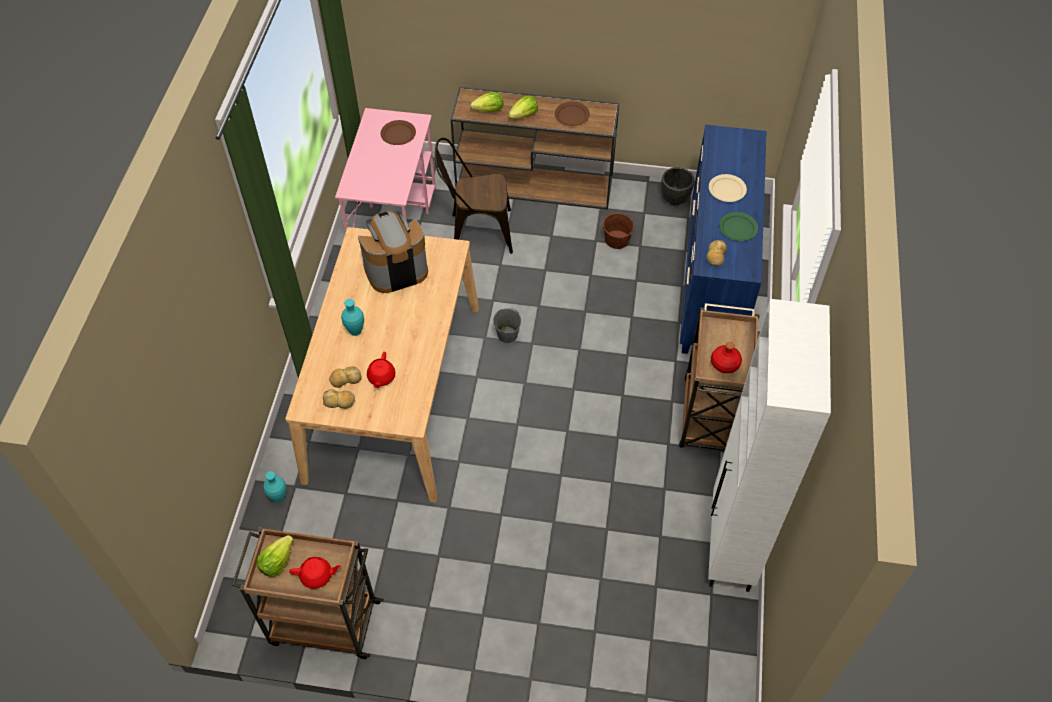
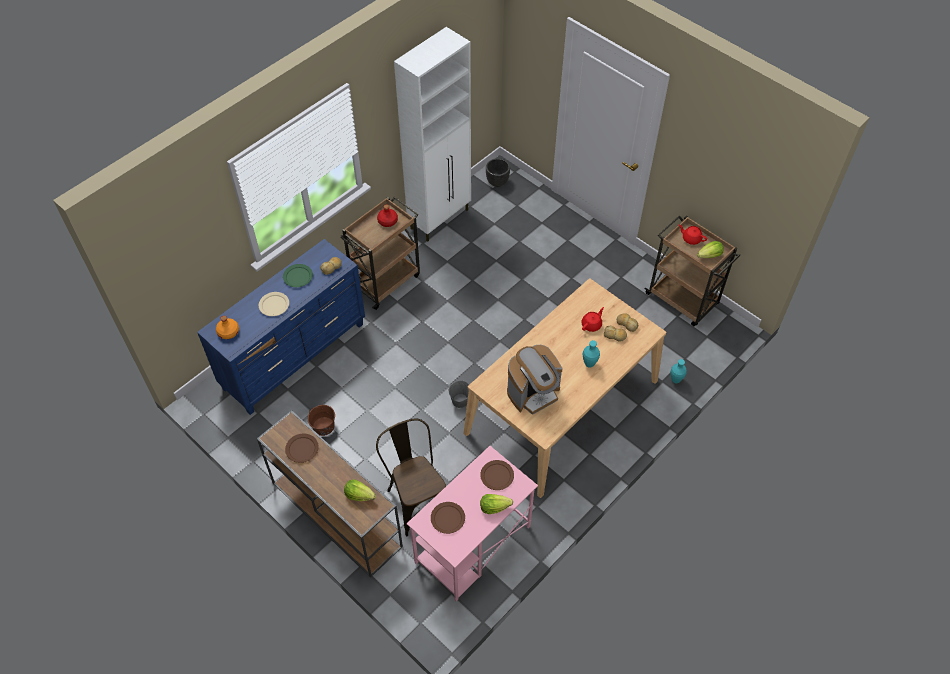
camera: 145 degrees left, 0 degrees up
(379, 185) = (497, 475): none -> brown plate
(396, 270) = (533, 393): coffee machine -> coffee machine turned 45 degrees counterclockwise
(475, 232) = (416, 497): brown chair -> brown chair turned 150 degrees counterclockwise
(524, 115) = (337, 472): lettuce -> lettuce (494, 507)
(675, 199) = (251, 433): black planter -> black planter (497, 182)
(738, 145) = (228, 332): none -> orange bottle

